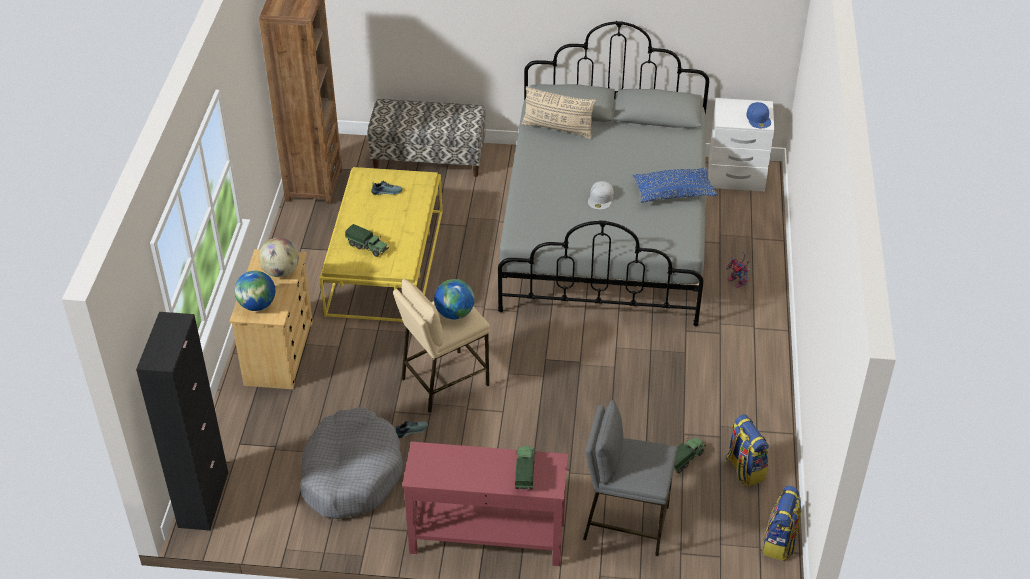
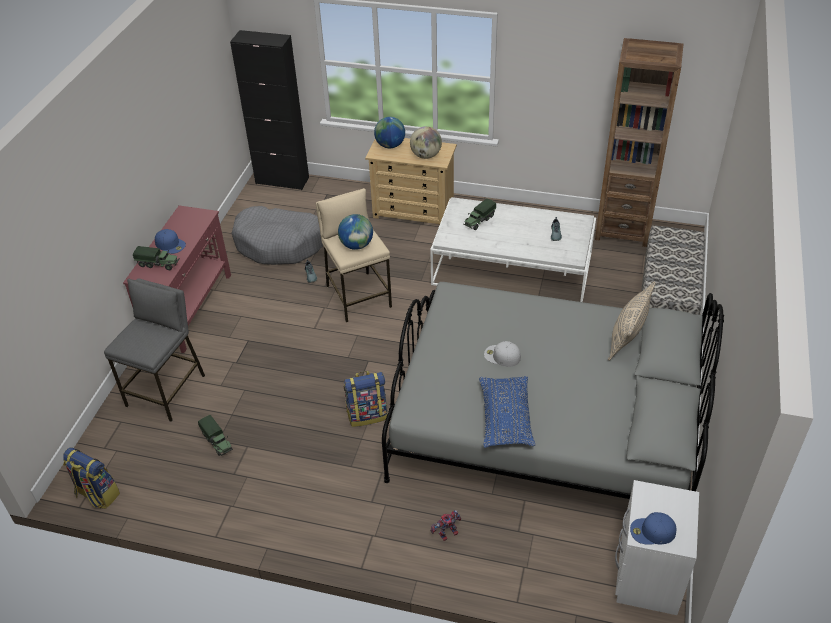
camera: 100 degrees right, 0 degrees up
(385, 262) = (513, 269): yellow coffee table -> white coffee table
(485, 471) = (170, 244): none -> blue cap
(744, 469) = (188, 485): backpack -> backpack (367, 414)

